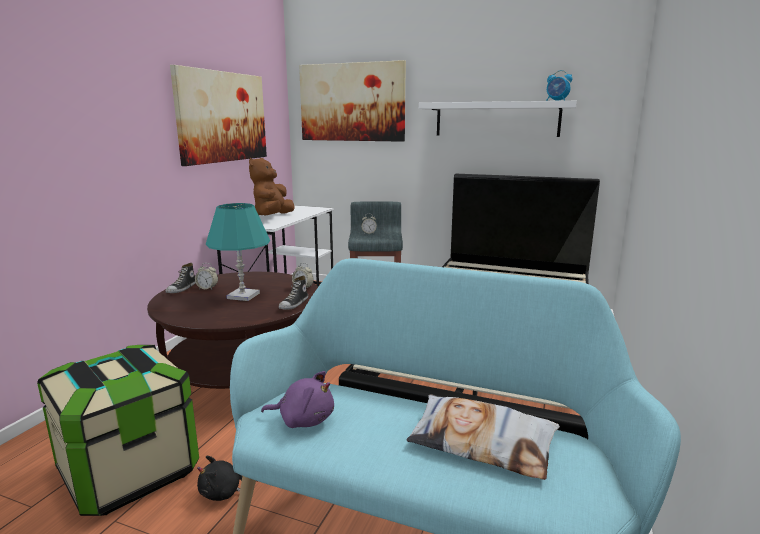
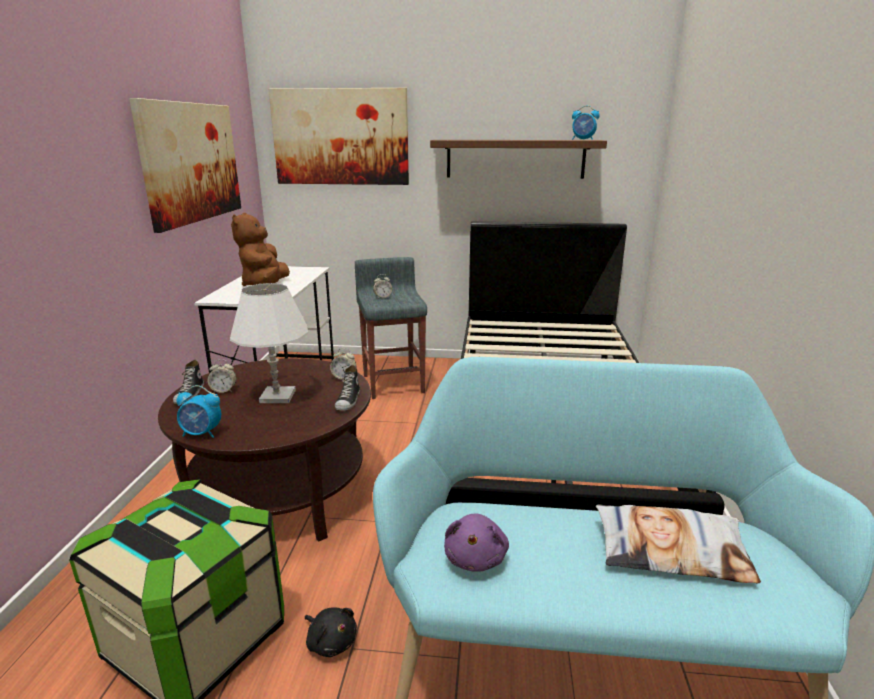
camera: 15 degrees left, 5 degrees up
(171, 314) = (202, 434): none -> alarm clock
(224, 492) = (331, 641): black plush toy -> black plush toy turned 105 degrees counterclockwise
(243, 296) = (277, 396): turquoise table lamp -> white table lamp
(304, 419) = (476, 557): purple plush toy -> purple plush toy turned 105 degrees clockwise
(496, 119) = (515, 159): white shelf -> brown shelf

